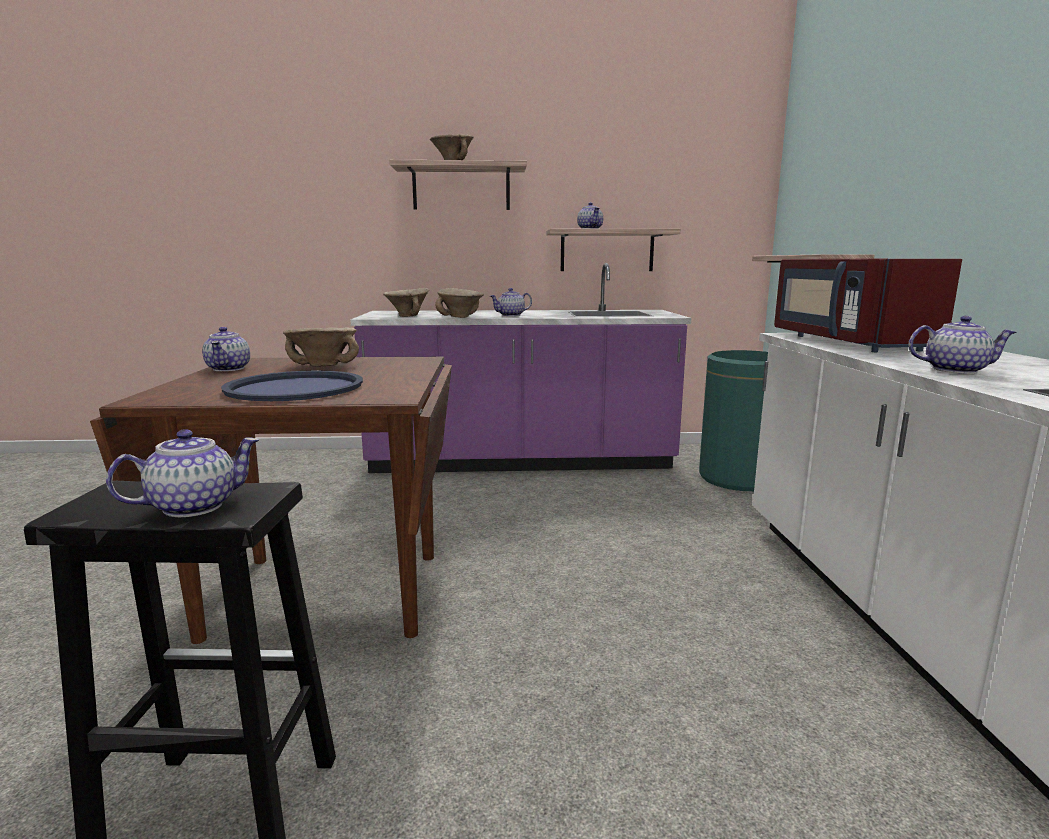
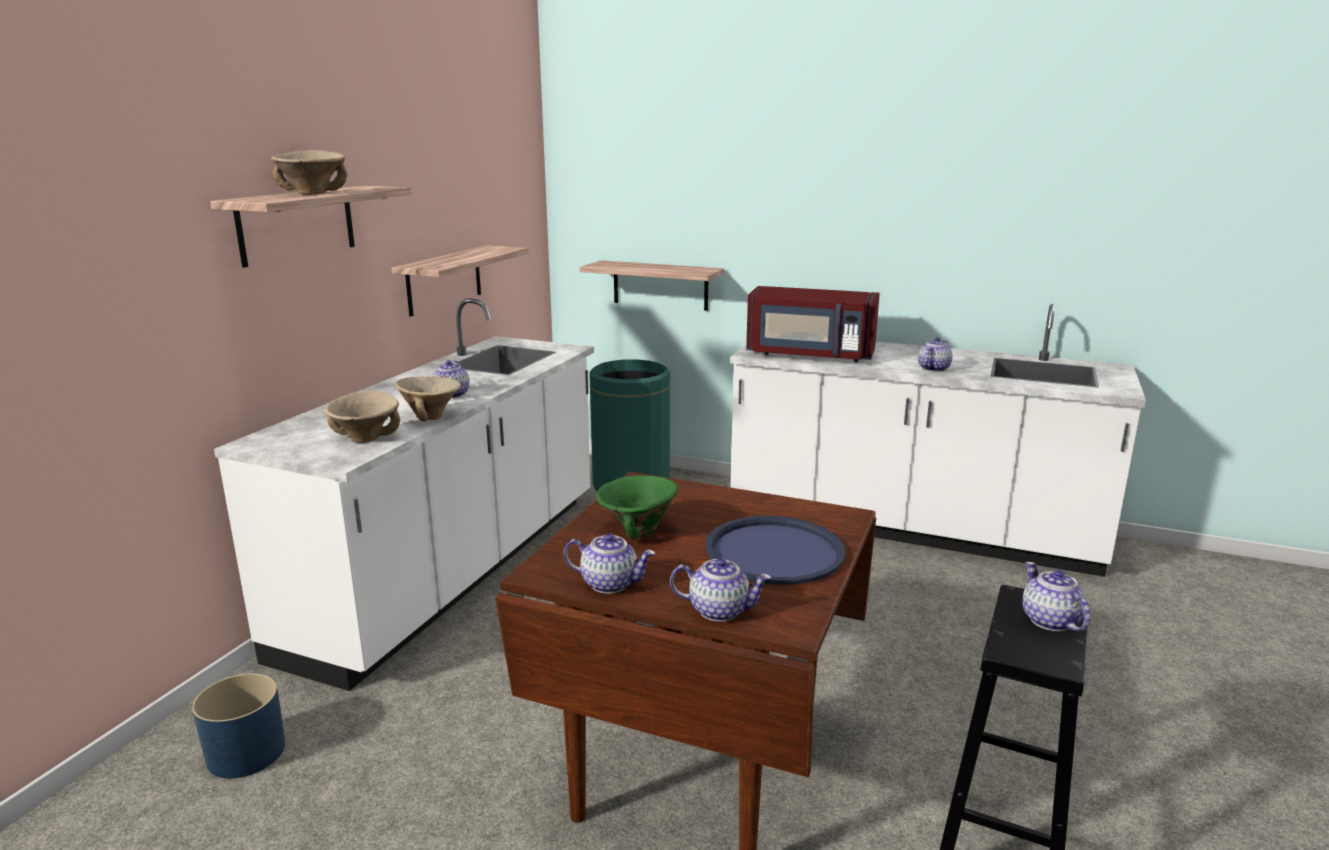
camera: 65 degrees left, 5 degrees up
(304, 469) = (246, 753): none -> blue planter
(323, 365) = (636, 530): beige bowl -> green bowl
(521, 461) = (455, 572): purple counter -> white counter
(590, 229) = (450, 260): teapot -> teapot (719, 610)

